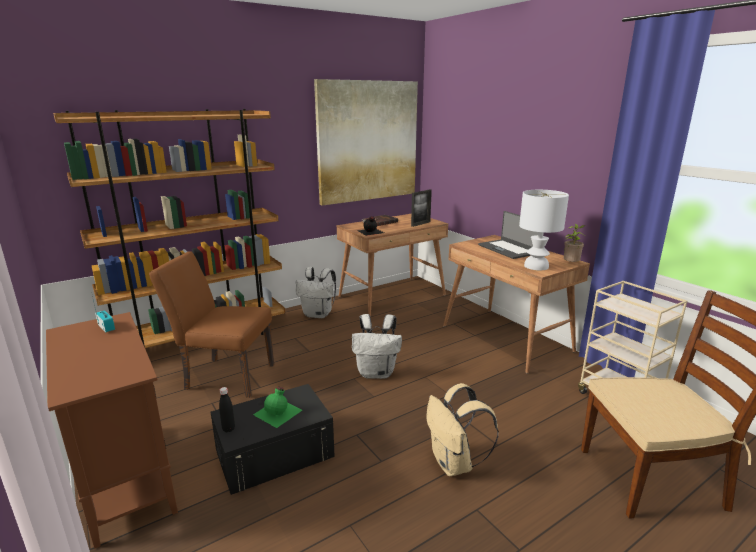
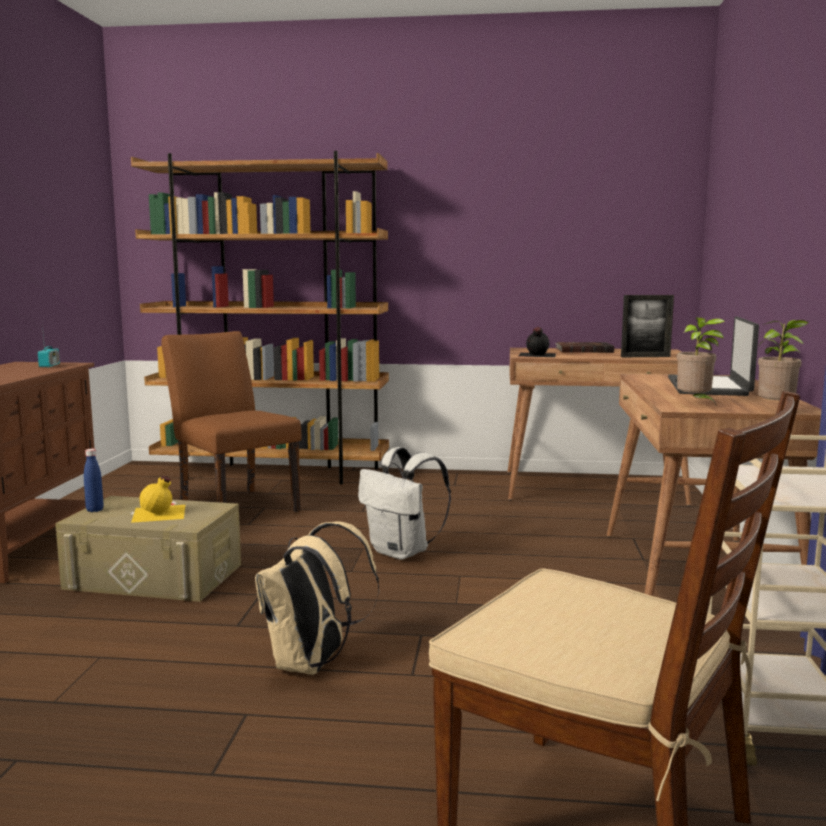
camera: 40 degrees right, 10 degrees down
(228, 429) = (95, 510): black bottle -> blue bottle
(274, 453) = (154, 576): black storage box -> beige storage box
(278, 412) = (160, 513): green bottle -> yellow bottle
(318, 314) = (444, 482): white backpack -> none
(367, 141) = (583, 214): picture -> none
(536, 266) = (695, 403): white table lamp -> potted plant

